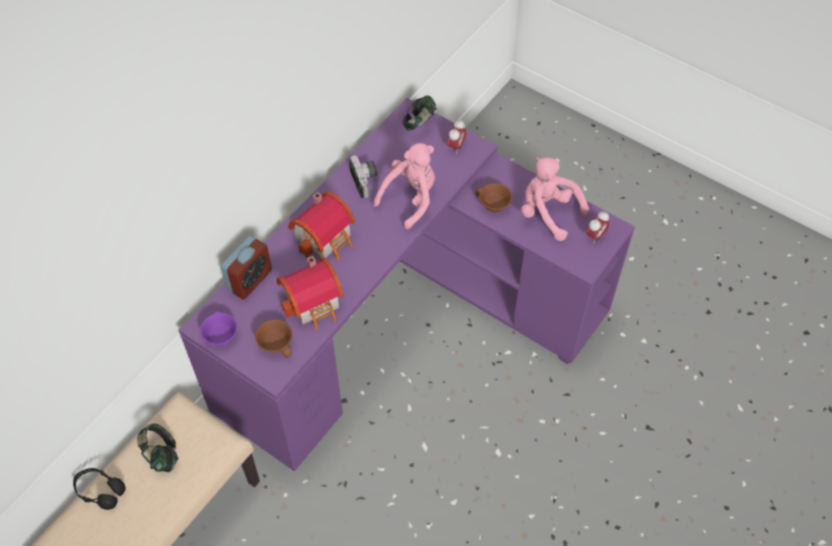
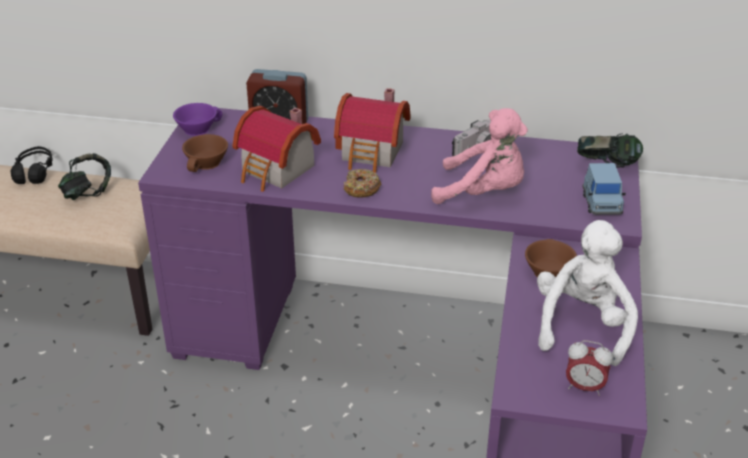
camera: 65 degrees right, 20 degrees down
(367, 262) = (361, 189): none -> donut
(456, 146) = (601, 204): alarm clock -> blue toy car
(548, 213) = (582, 325): pink plush toy -> white plush toy

